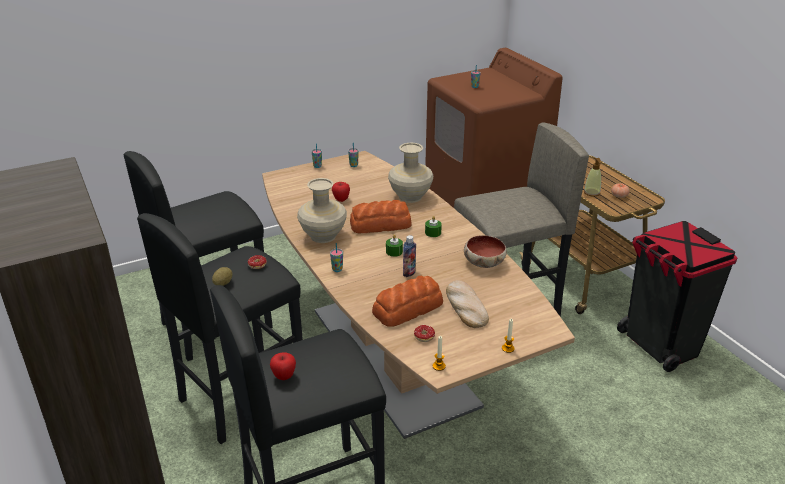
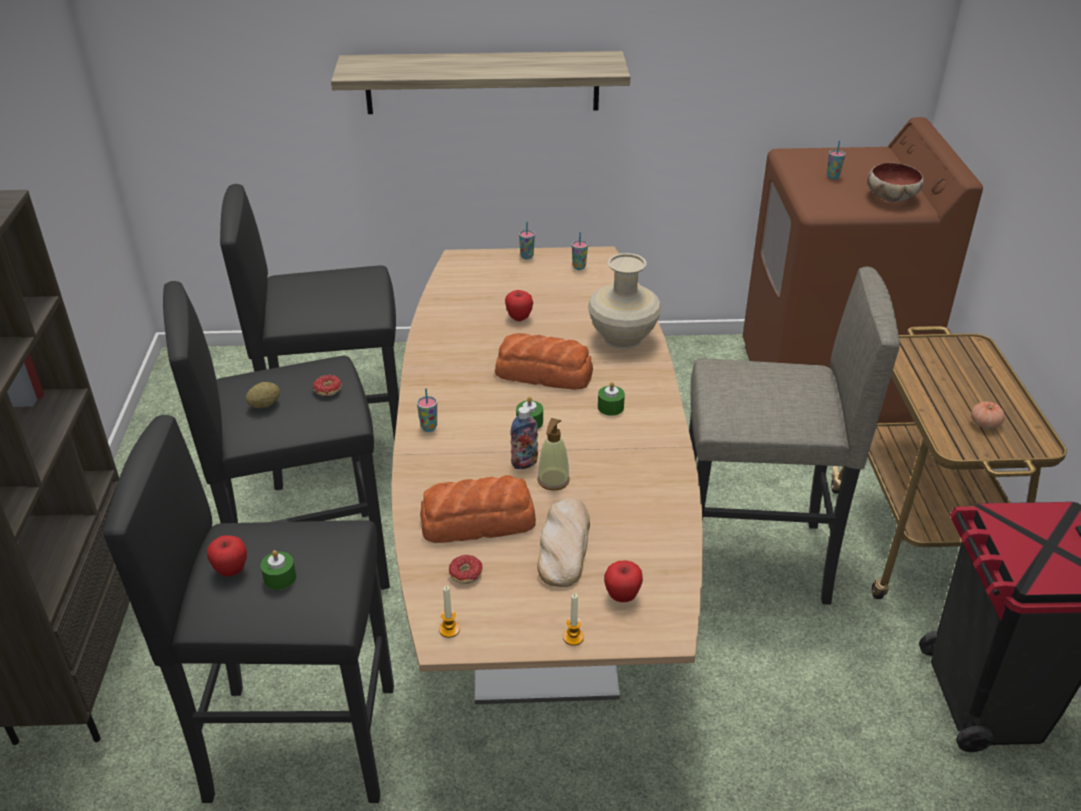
camera: 25 degrees right, 5 degrees up
(254, 64) = (482, 82): none -> shelf
(318, 371) = (280, 578): none -> green candle
(323, 236) = (450, 370): beige vase -> none
(483, 262) = (648, 479): bowl -> bowl (890, 197)
(516, 321) = (622, 596): none -> apple
(592, 193) = (937, 406): soap dispenser -> soap dispenser (553, 480)

